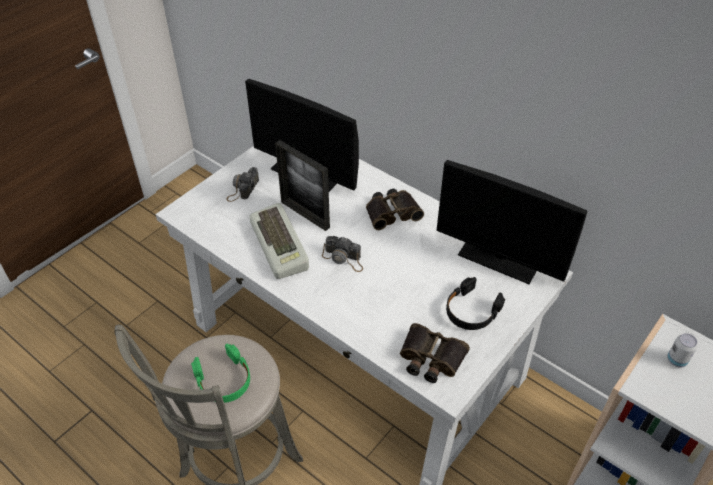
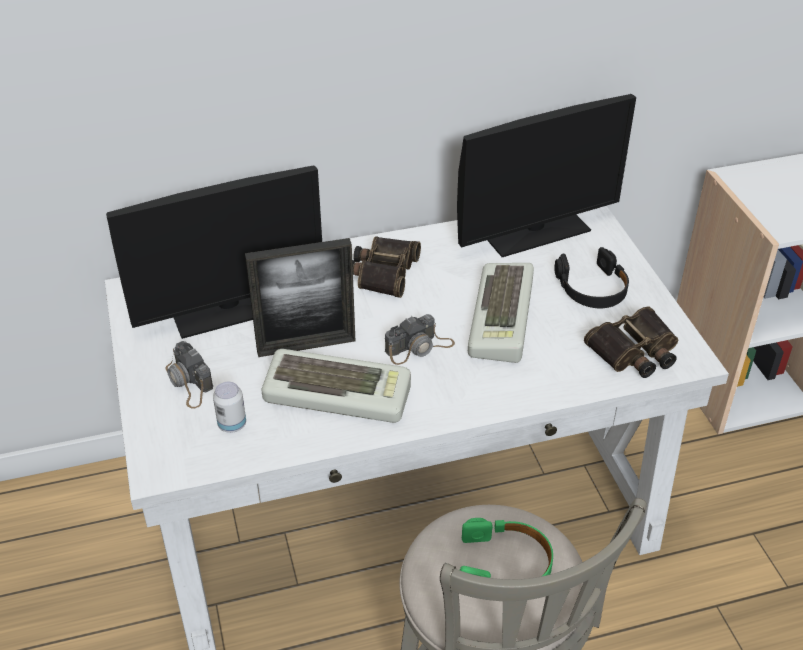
camera: 55 degrees left, 5 degrees down
(401, 283) = (504, 319): none -> keyboard
(676, 360) = (768, 192): can -> can (232, 424)

